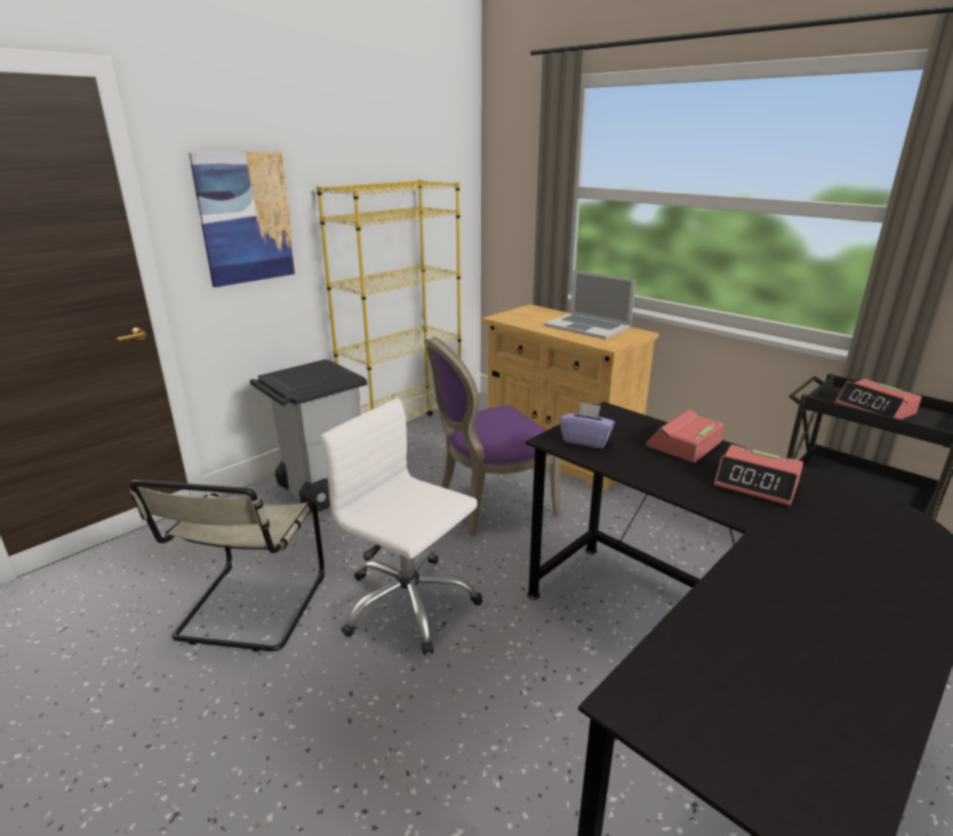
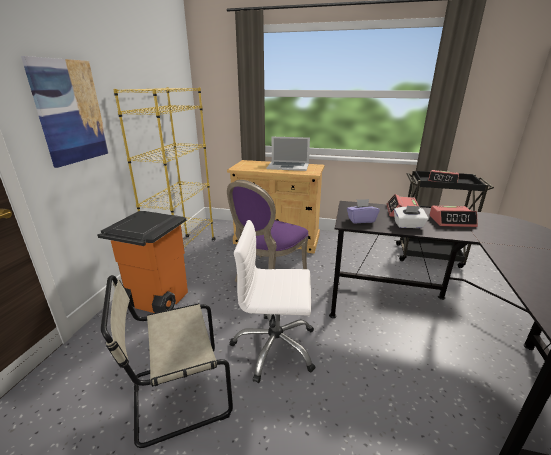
camera: 30 degrees left, 0 degrees up
(250, 609) = (176, 396): beige chair -> beige chair turned 90 degrees clockwise
(320, 490) = (156, 300): grey trash can -> orange trash can
(655, 469) = (408, 225): none -> white tissue box

